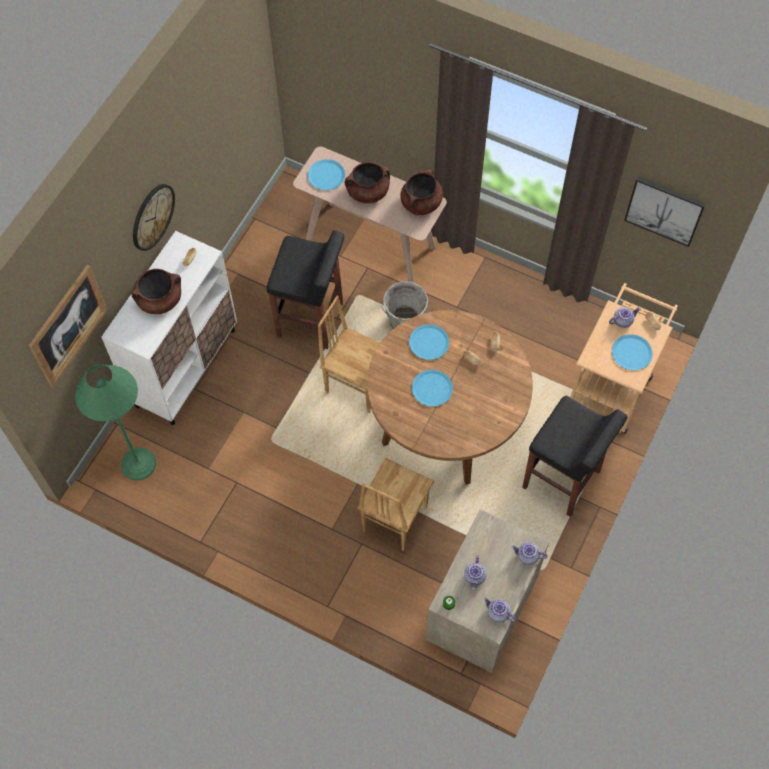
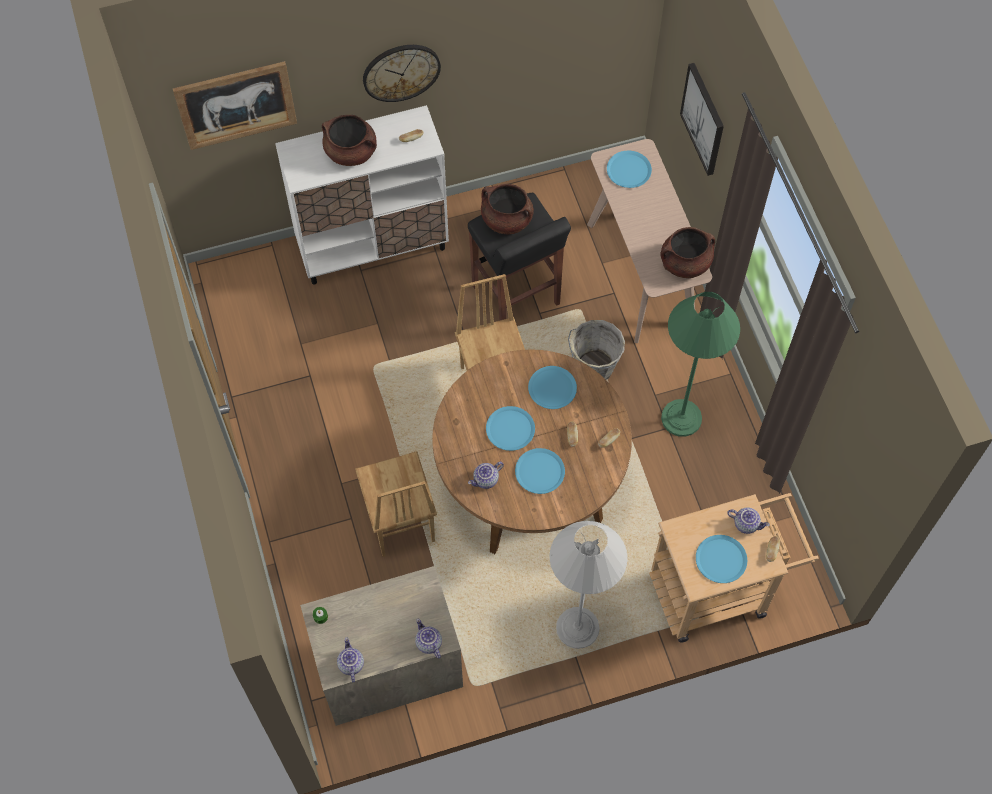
camera: 45 degrees right, 0 degrees up
(138, 464) = (253, 291): green floor lamp -> green floor lamp (681, 418)
(368, 192) = (648, 214): brown cooking pot -> brown cooking pot (506, 220)
(393, 518) = (399, 523): brown chair -> brown chair turned 90 degrees counterclockwise
(475, 577) = (366, 616): teapot -> teapot (486, 480)
(477, 397) = (539, 471): none -> blue plate
(562, 480) = (577, 628): black stool -> white floor lamp
(664, 210) = (860, 445): picture -> picture (703, 119)

